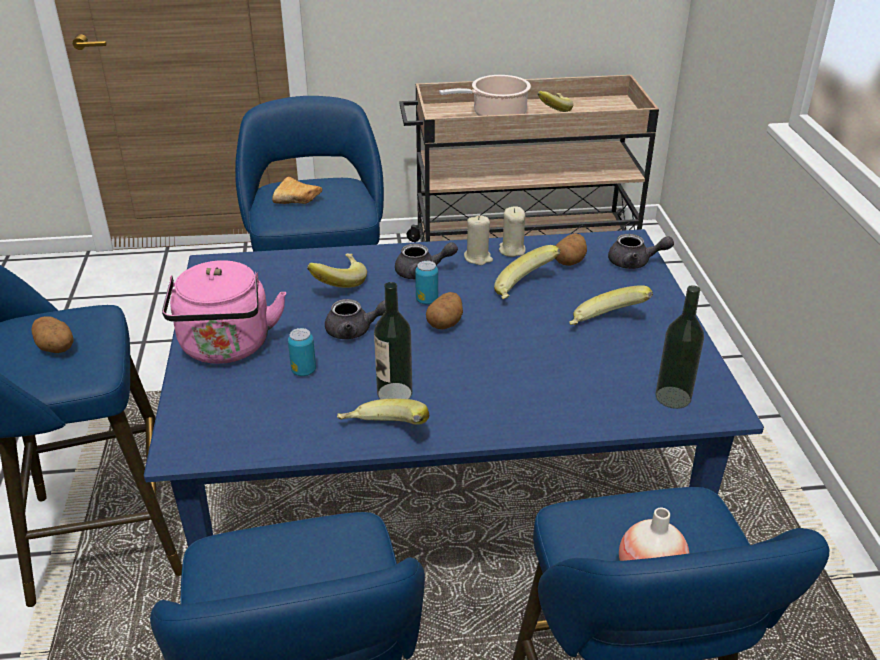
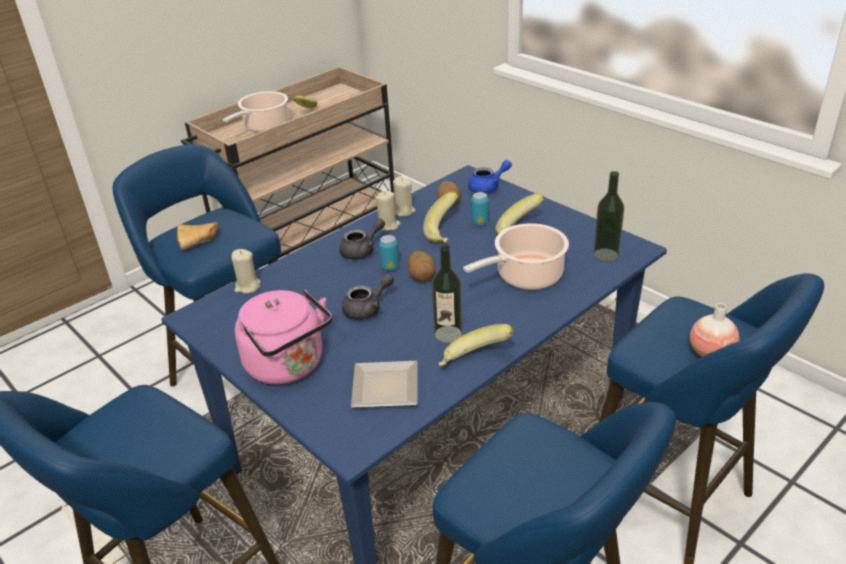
camera: 35 degrees left, 0 degrees up
(57, 348) = (144, 437): potato -> none
(275, 410) = (383, 386): none -> plate
(284, 259) = (247, 287): none -> beige candle
(303, 371) = (368, 352): can -> can (480, 222)
(337, 283) = (311, 284): banana -> none
(549, 376) = (526, 276): none -> cooking pot
(635, 263) = (488, 187): grey teapot -> blue teapot

